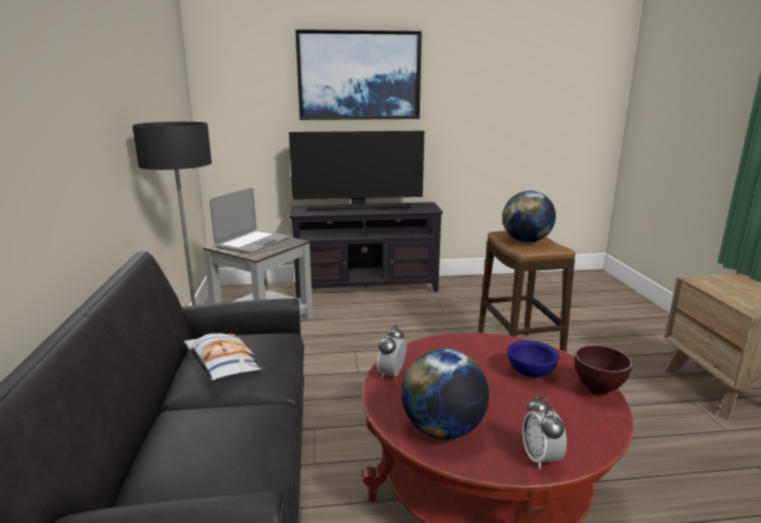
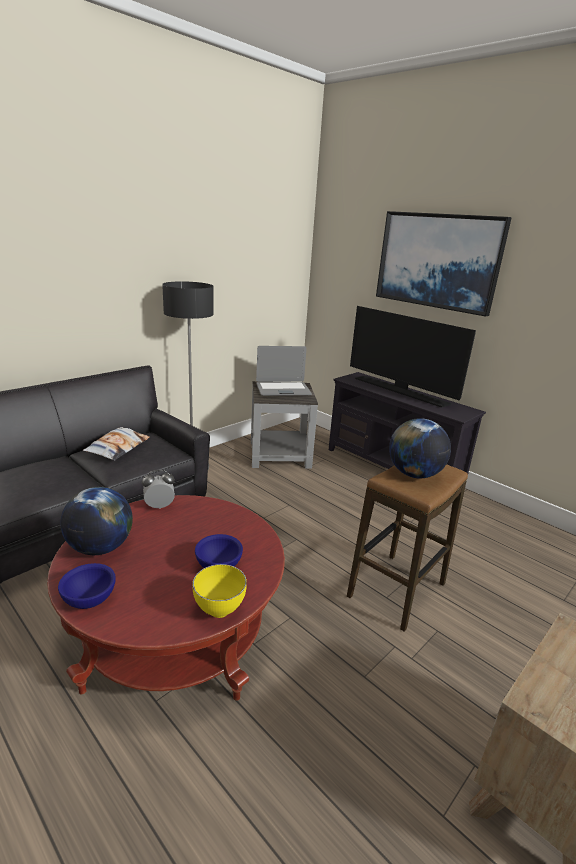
camera: 50 degrees right, 5 degrees up
(540, 458) = (89, 601): alarm clock -> blue bowl
(597, 391) = (218, 611): brown bowl -> yellow bowl

